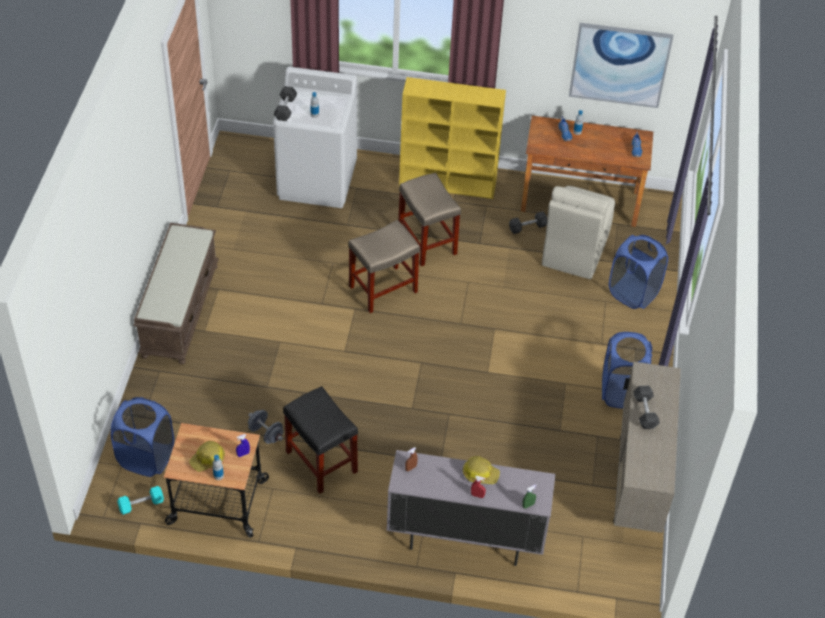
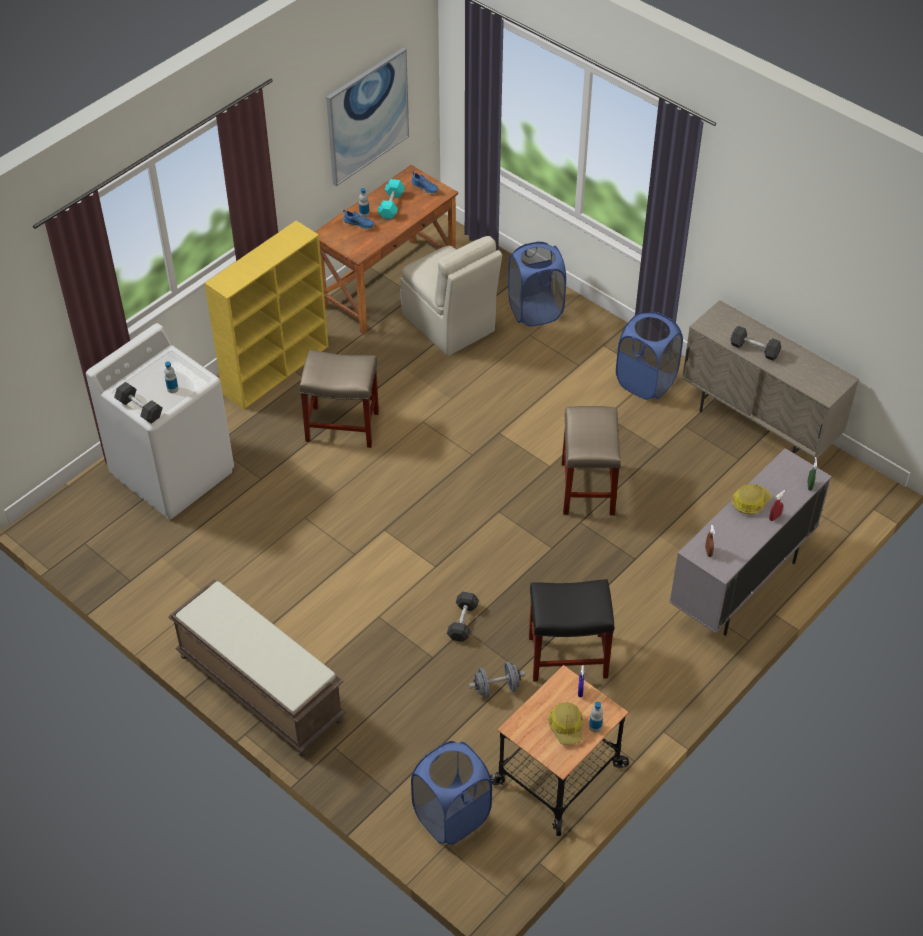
camera: 55 degrees left, 0 degrees up
(141, 504) = (514, 850): turquoise dumbbell -> turquoise dumbbell (391, 205)
(382, 289) = (377, 494): beige stool -> beige stool (588, 489)
(527, 227) = (389, 340): grey dumbbell -> grey dumbbell (462, 622)

